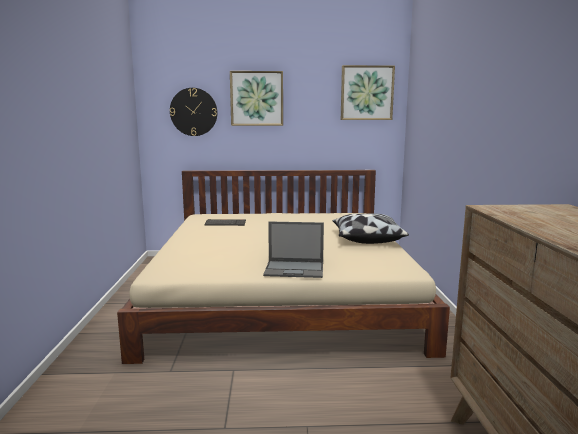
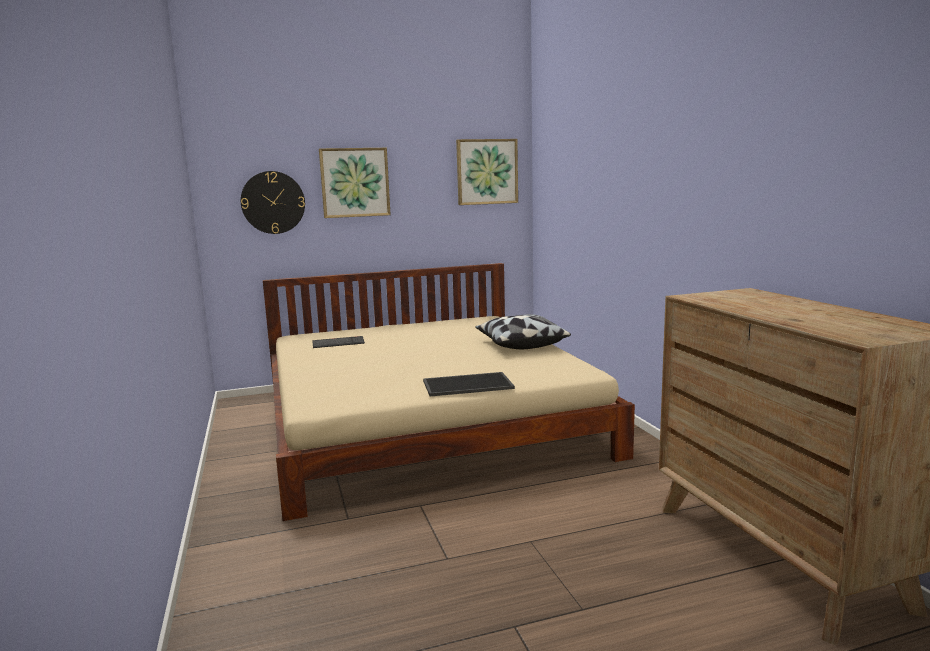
camera: 15 degrees left, 0 degrees up
(295, 269) = (468, 384): laptop -> tray

